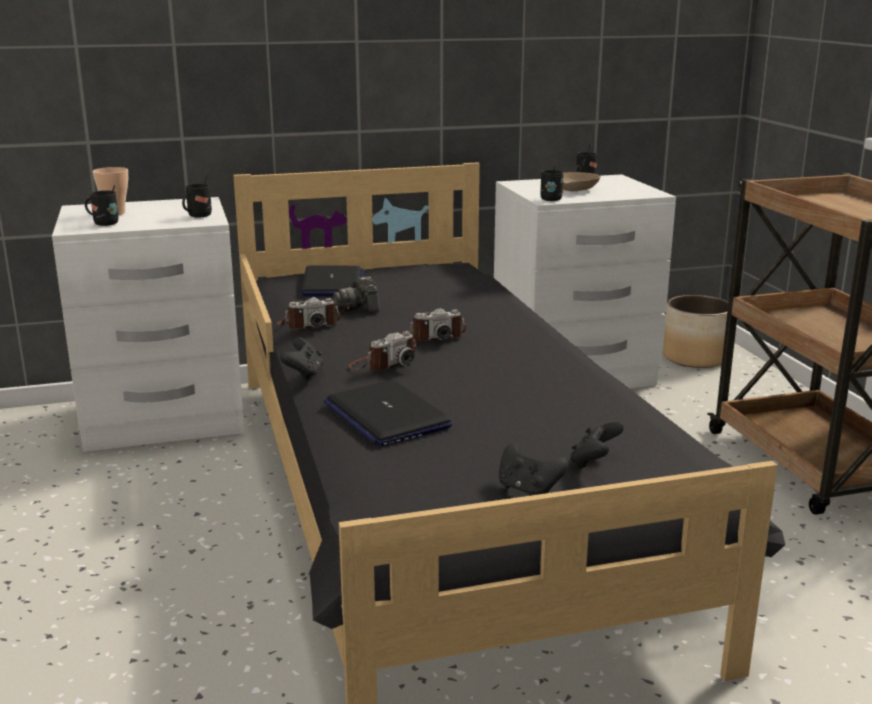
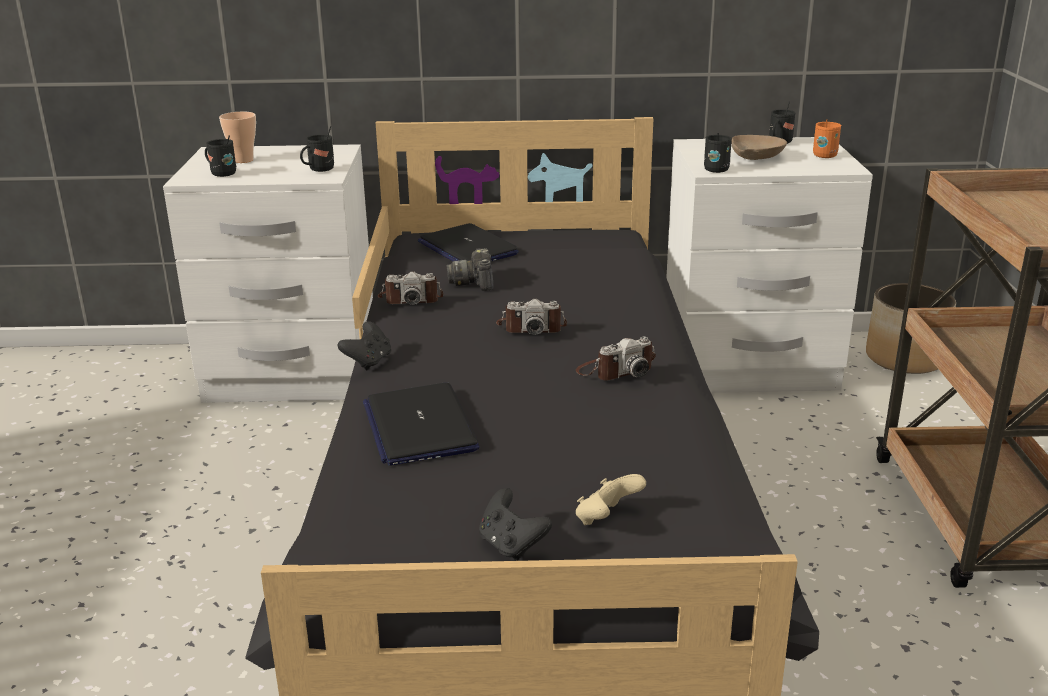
camera: 15 degrees right, 5 degrees up
(333, 283) = (467, 248): laptop -> laptop turned 135 degrees clockwise
(383, 364) = (456, 358): camera -> camera (616, 370)
(594, 463) = (606, 519): black game controller -> beige game controller
(629, 186) = (825, 155): none -> orange mug

